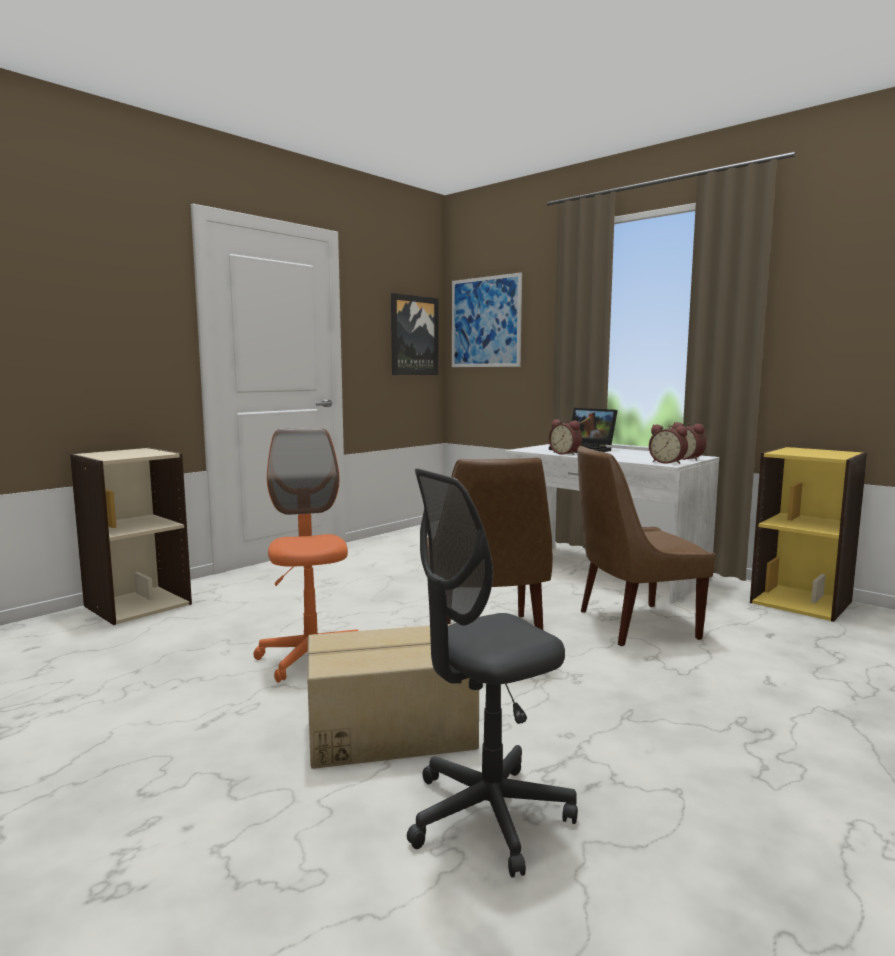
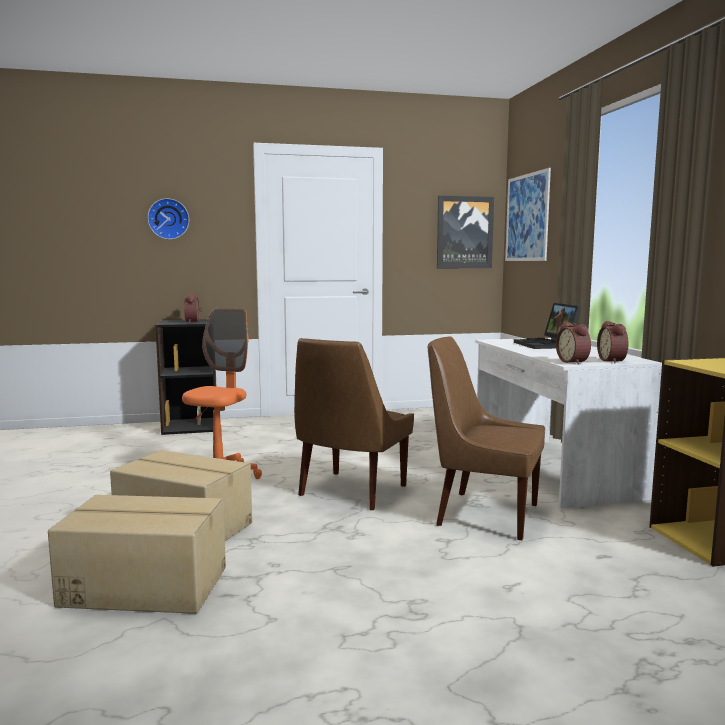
camera: 35 degrees right, 0 degrees up
(75, 301) = (168, 219): none -> wall clock
(137, 604) = (191, 426): beige bookcase -> black bookcase
(488, 816) = (145, 585): grey office chair -> cardboard box
(566, 453) = (513, 346): alarm clock -> alarm clock (194, 321)

